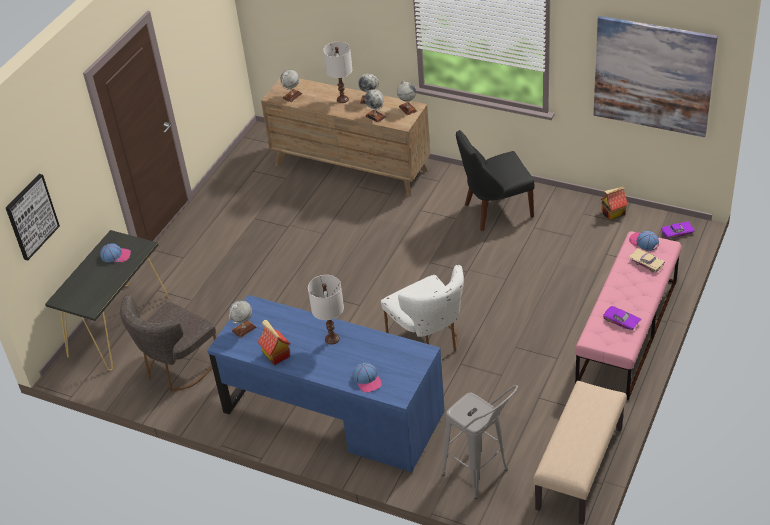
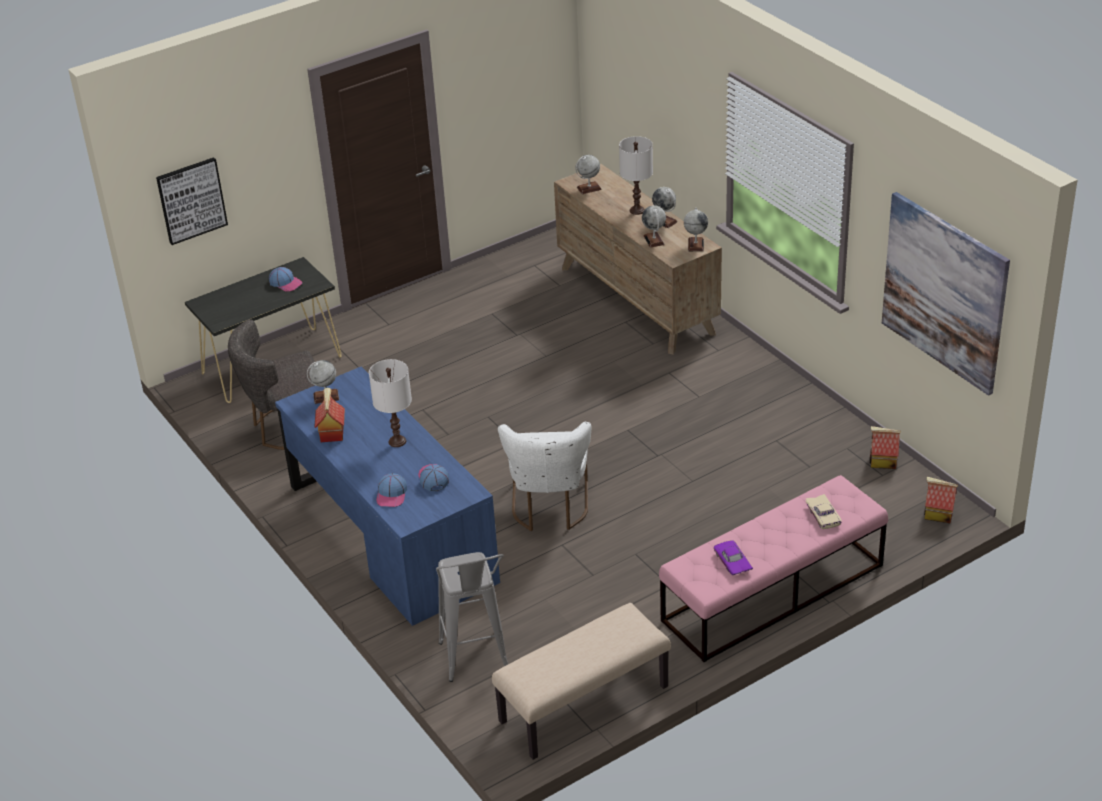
camera: 30 degrees right, 5 degrees down
(495, 211) = (749, 406): black chair -> none
(643, 242) = (842, 492): cap -> cap (433, 478)
(677, 233) = (938, 514): purple toy car -> toy house

